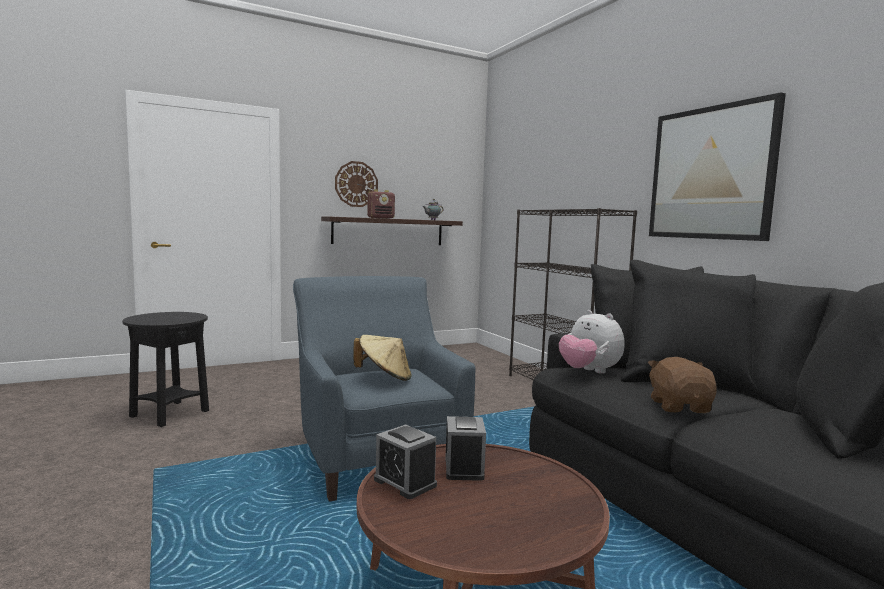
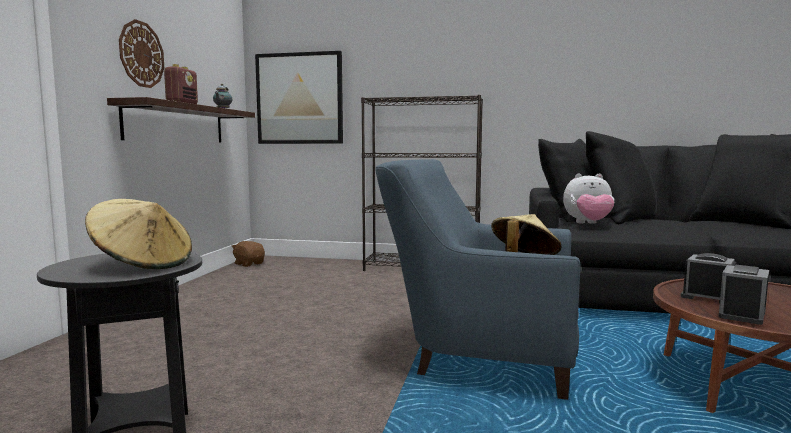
camera: 50 degrees left, 0 degrees up
(166, 319) = (143, 264): none -> beige hat
(405, 482) = (742, 314): alarm clock -> alarm clock turned 135 degrees clockwise
(680, 406) = (686, 227): brown plush toy -> brown plush toy (249, 264)
(711, 173) = (547, 70): picture -> picture (299, 99)

